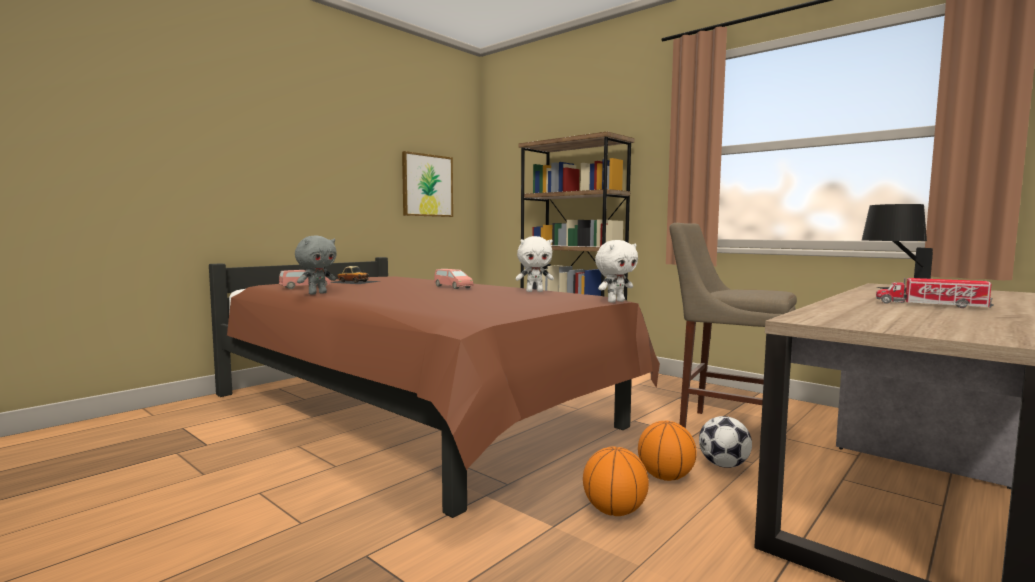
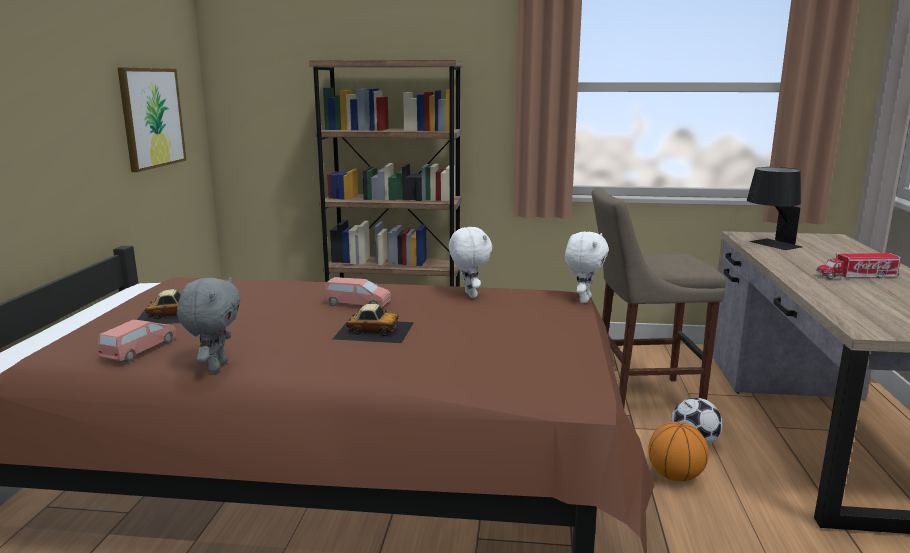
camera: 35 degrees left, 10 degrees up
(428, 293) = (373, 330): none -> toy car
(534, 291) = (469, 295): white plush toy -> white plush toy turned 60 degrees counterclockwise
(614, 511) = (693, 535): basketball -> none

